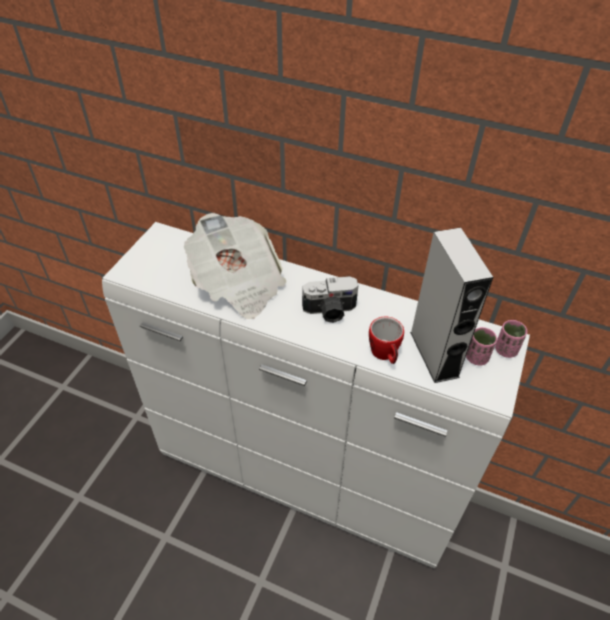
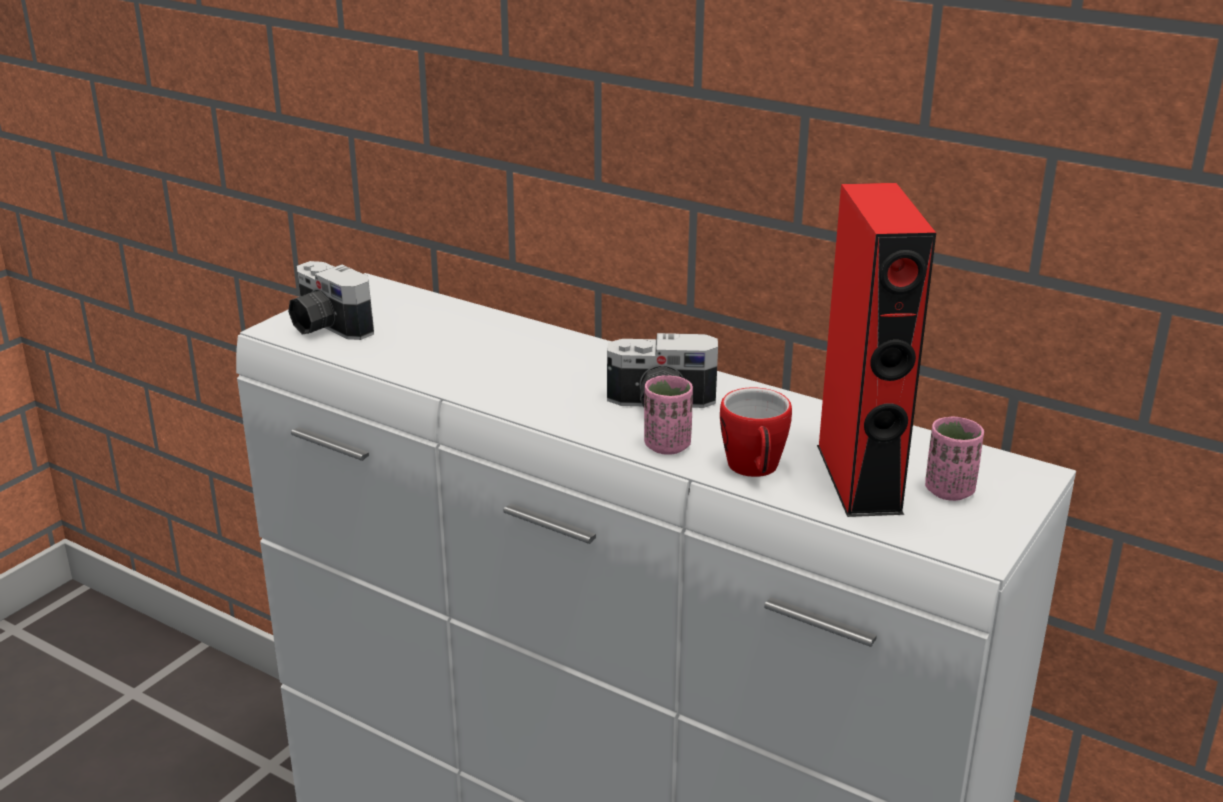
camera: 10 degrees right, 20 degrees down
(147, 269) = (326, 327): none -> camera
(238, 284) = (492, 357): newspaper -> none
(434, 354) = (858, 478): grey speaker -> red speaker
(505, 350) = (1016, 486): pink cup -> pink cup (667, 446)

